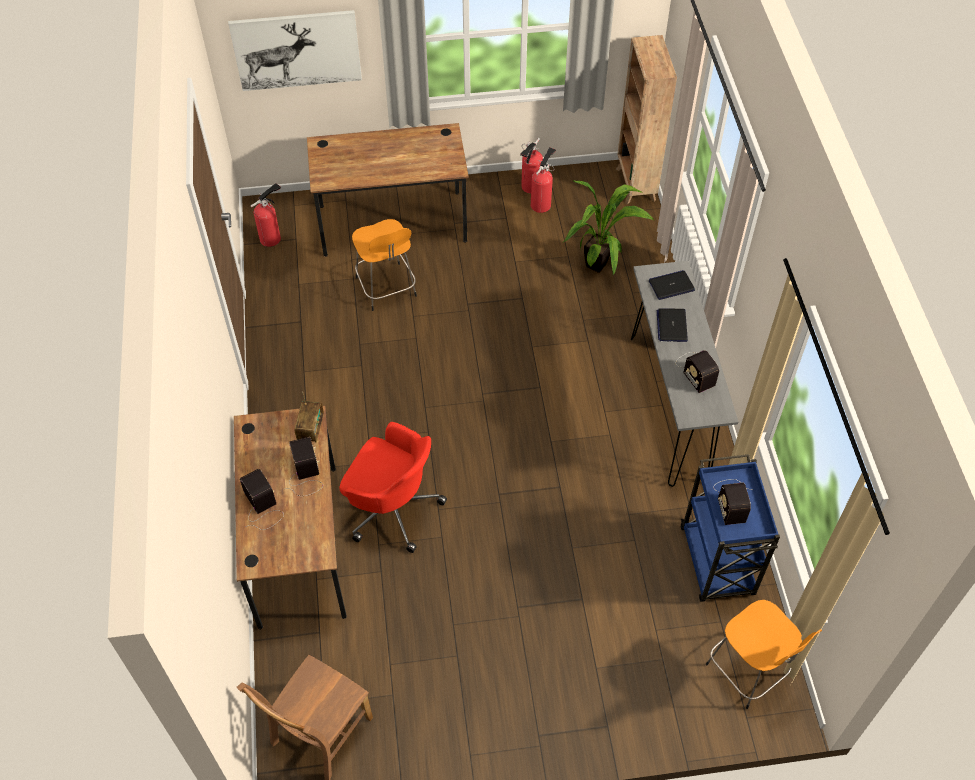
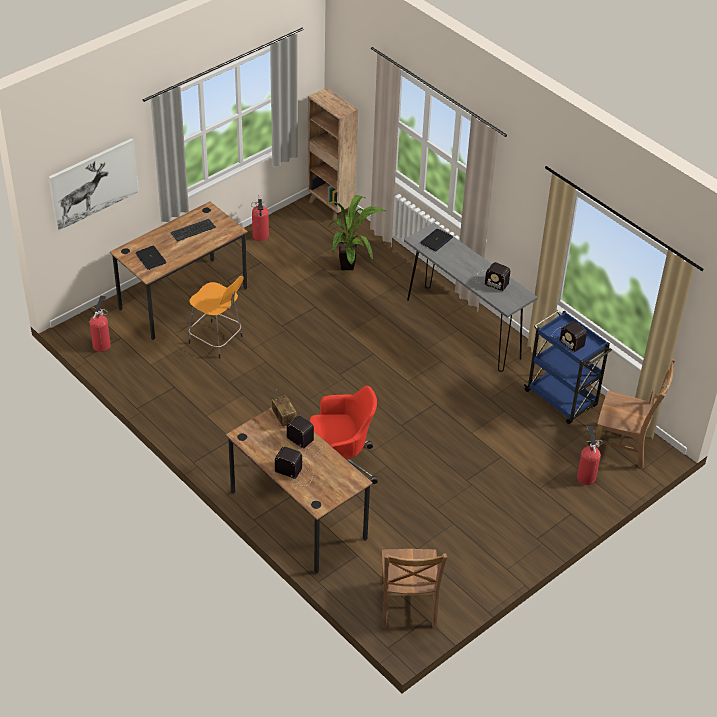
camera: 35 degrees left, 10 degrees down
(411, 149) = (193, 230): none -> keyboard
(542, 203) = (277, 243): fire extinguisher -> fire extinguisher (585, 476)
(671, 325) = (456, 262): laptop -> laptop (150, 258)
(749, 671) = (624, 446): orange stool -> brown chair

